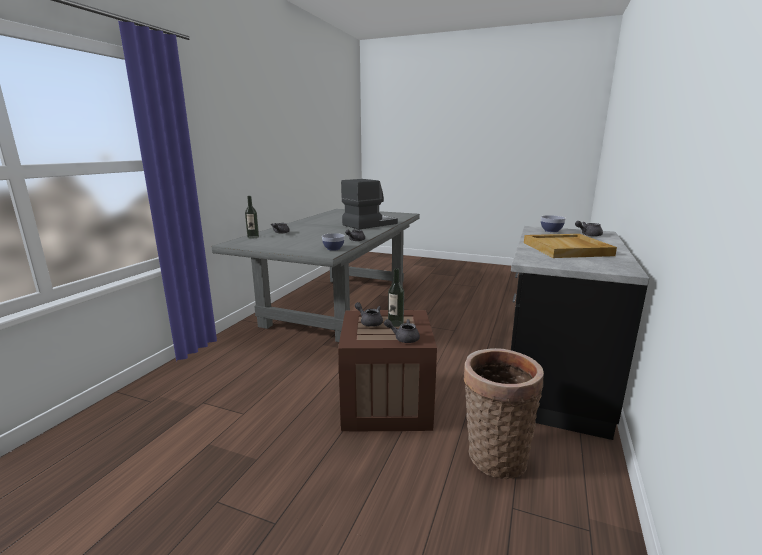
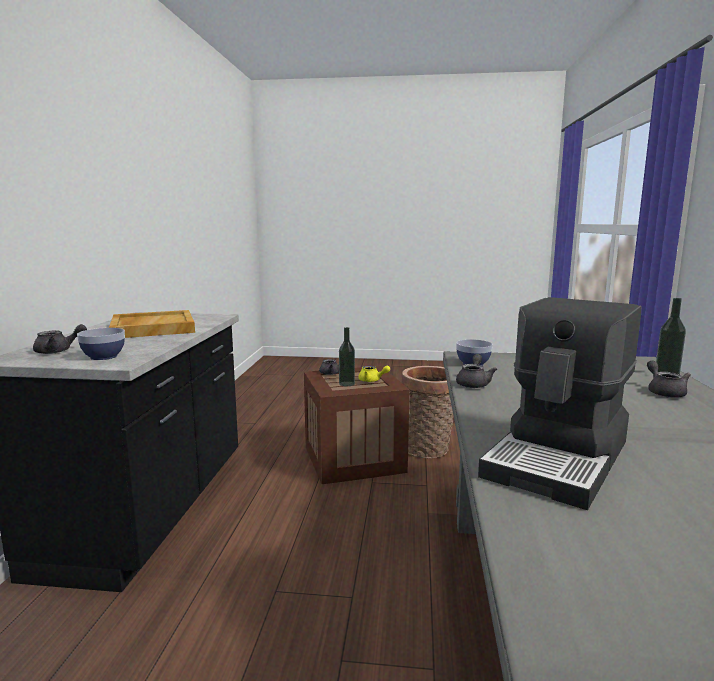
camera: 165 degrees right, 5 degrees down
(369, 322) = (372, 380): grey teapot -> yellow teapot
(493, 455) = (258, 440): basket -> basket (428, 450)

